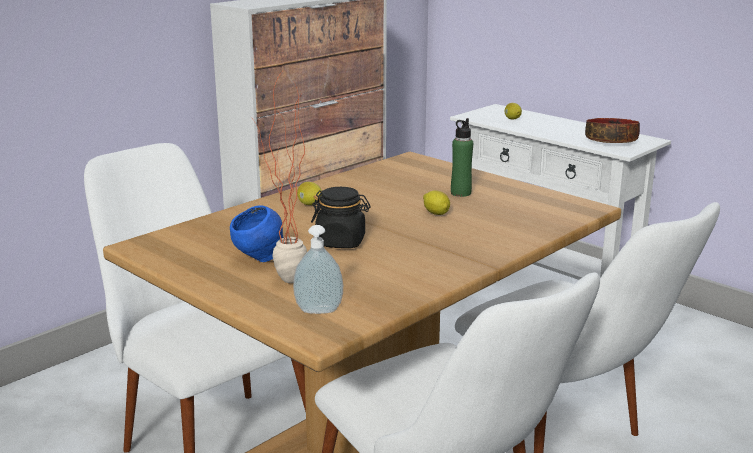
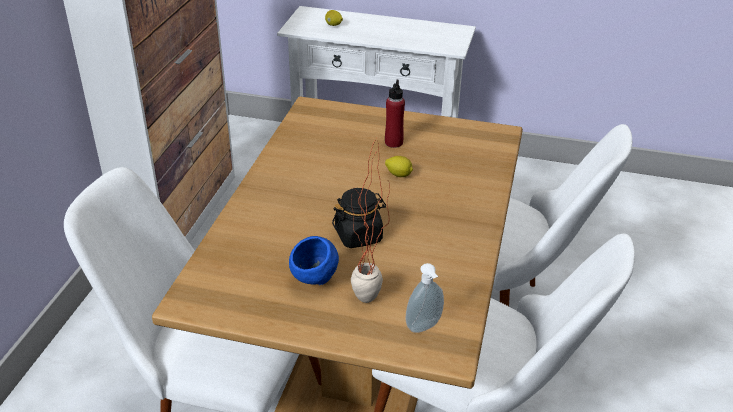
camera: 30 degrees left, 15 degrees up
(310, 204) = (285, 195): lemon -> none
(460, 193) = (393, 142): green bottle -> red bottle
(611, 141) = (435, 38): bowl -> none

